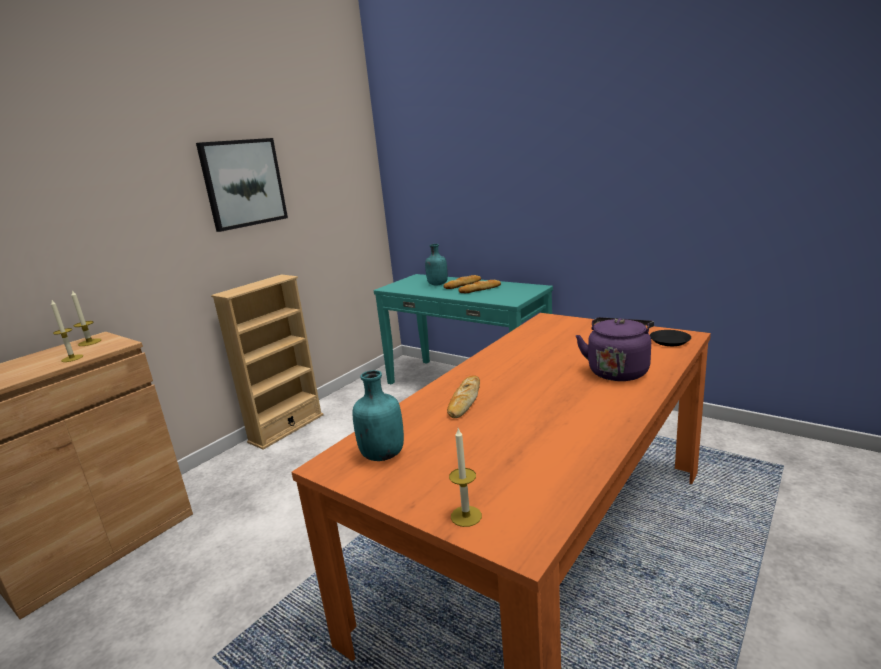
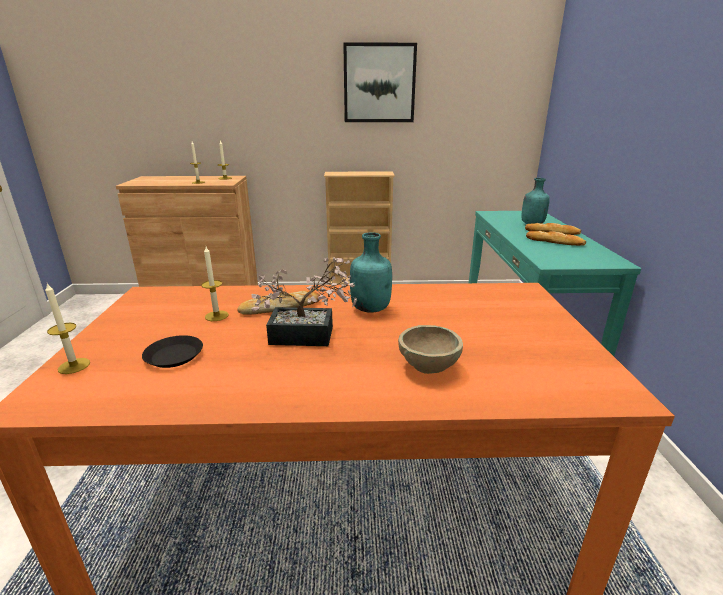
camera: 50 degrees right, 5 degrees up
(383, 454) = (166, 306): turquoise bottle -> turquoise bottle (371, 308)
(444, 430) = (216, 316): none -> candle
(532, 398) = (309, 336): none -> potted plant
(618, 371) = (429, 368): purple kettle -> beige bowl
(669, 341) = (579, 384): black plate -> black plate (174, 355)

